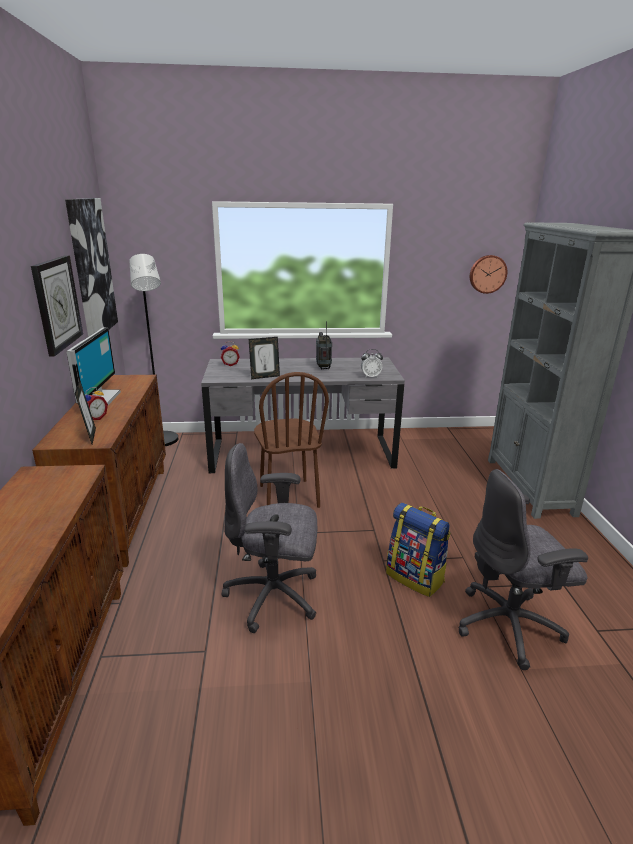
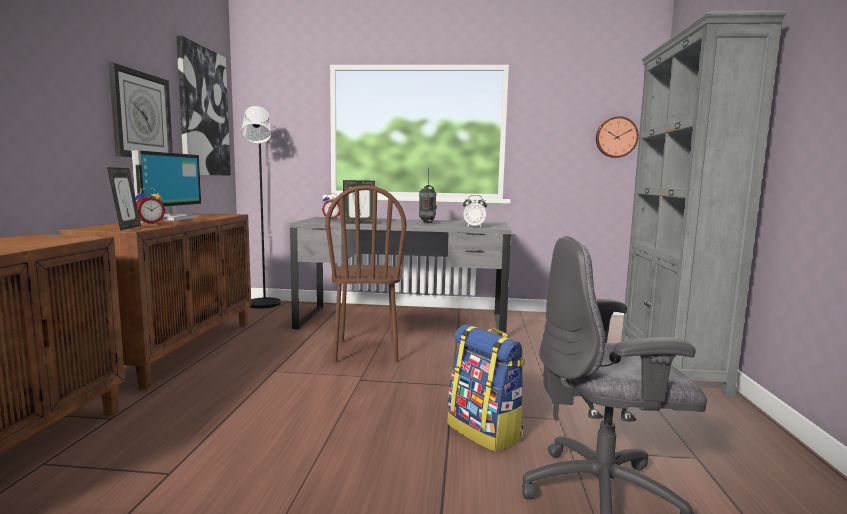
camera: 10 degrees right, 15 degrees down
(274, 596) = (292, 431): grey office chair -> none

